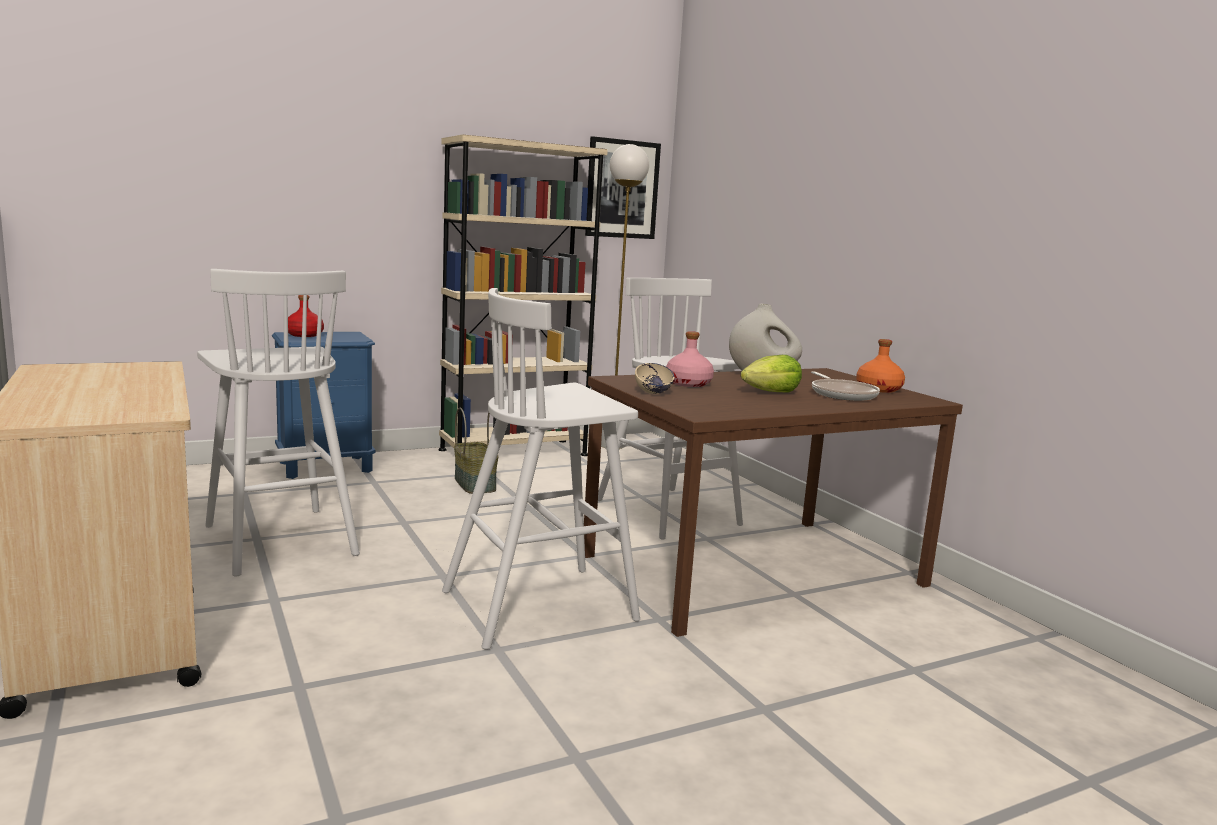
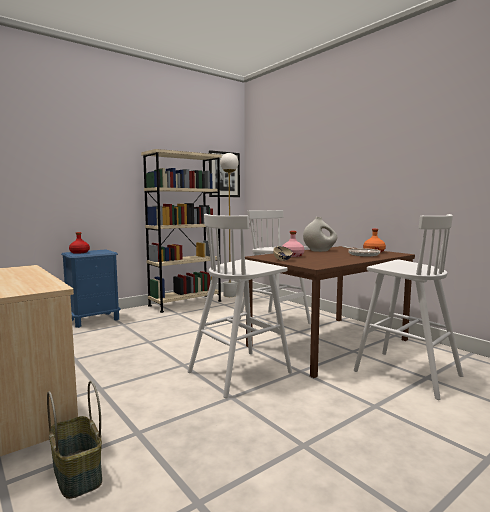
camera: 10 degrees left, 5 degrees down
(279, 539) = (87, 358): white stool -> white stool (405, 373)
(474, 484) = (174, 320): basket -> basket (76, 473)
(771, 392) = (332, 256): lettuce -> none

